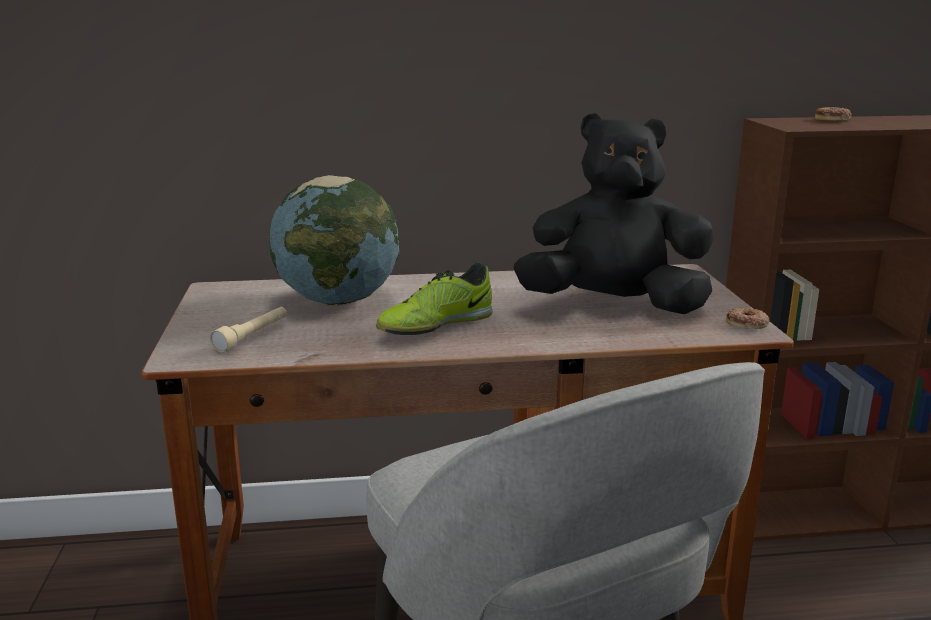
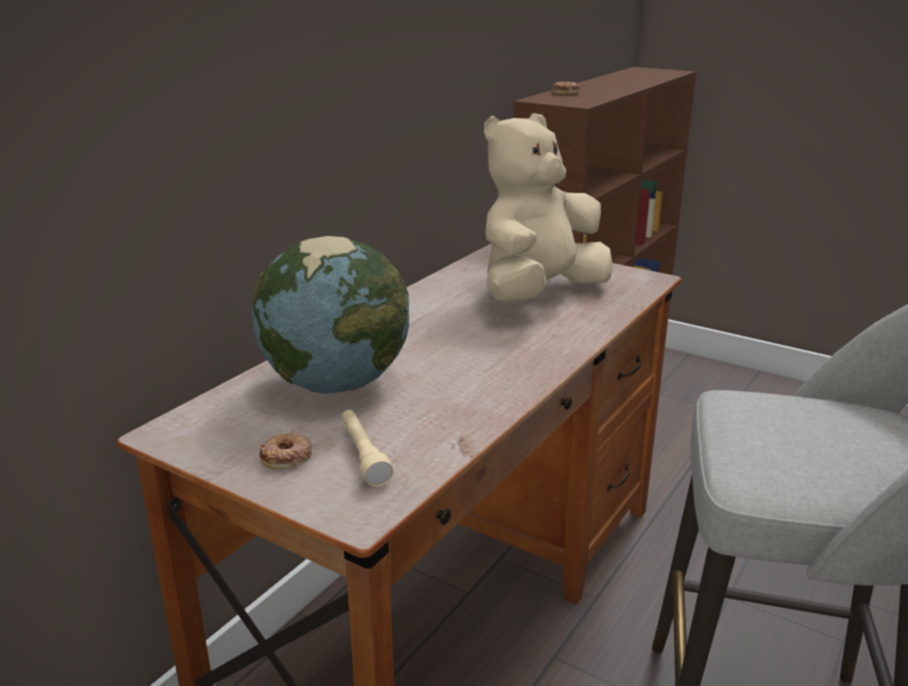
camera: 50 degrees left, 5 degrees up
(435, 326) = (476, 366): shoe -> none
(614, 306) = (539, 294): black plush toy -> beige plush toy
(747, 324) = (635, 275): donut -> donut (287, 456)

